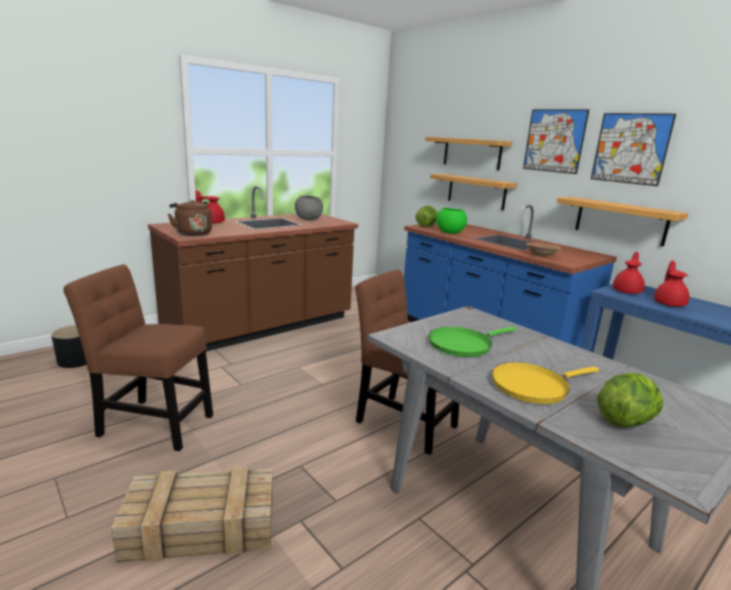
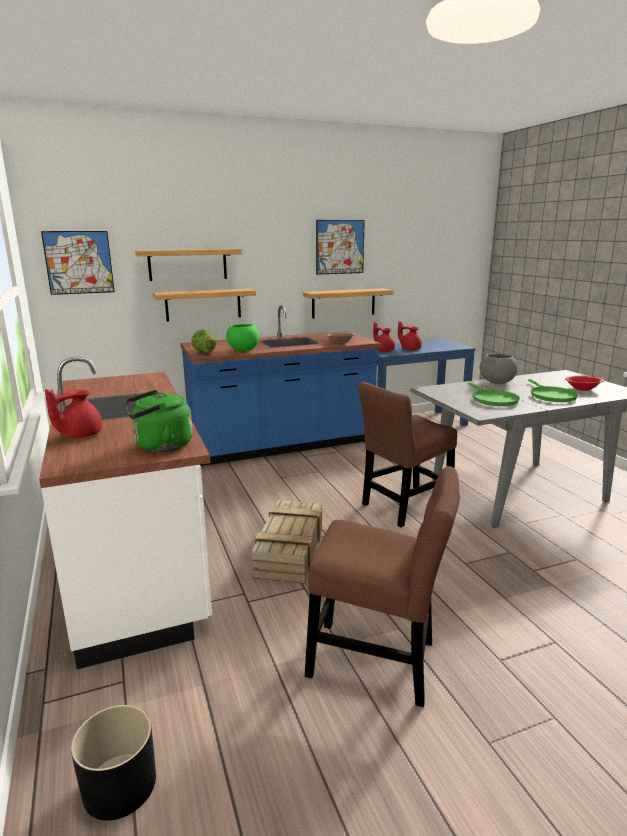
camera: 70 degrees left, 0 degrees up
(152, 423) = (378, 661): brown chair -> brown chair turned 105 degrees counterclockwise
(192, 233) = (160, 446): brown kettle -> green kettle
(204, 526) = (549, 620): crate -> crate (290, 550)
(261, 327) = (138, 561): brown counter -> white counter
(308, 219) = (115, 387): grey bowl -> grey bowl (496, 383)
(533, 386) = (551, 396): yellow frying pan -> green frying pan
(554, 141) = (278, 245): picture -> picture (79, 262)
(625, 421) = (582, 389): lettuce -> red bowl

